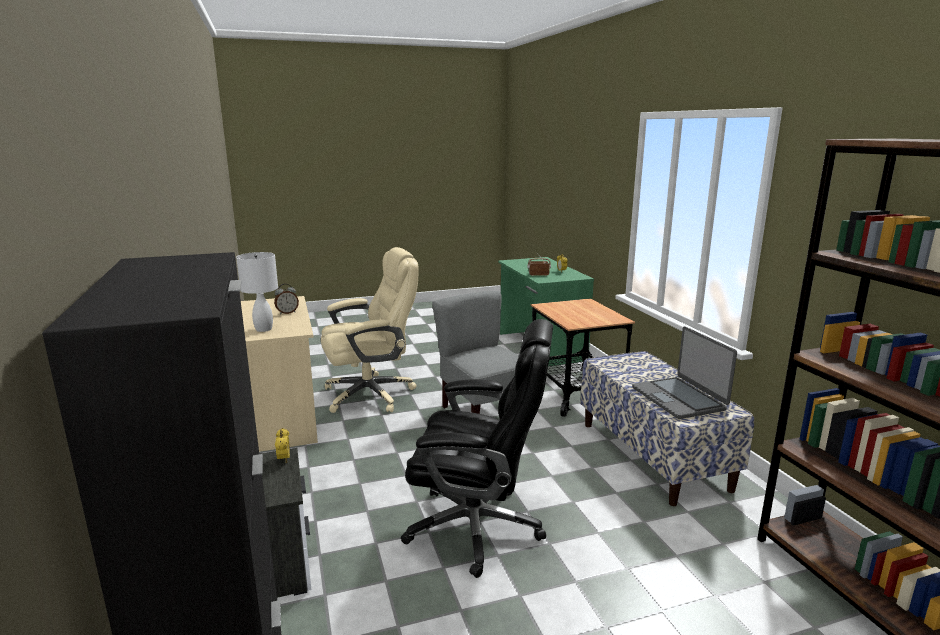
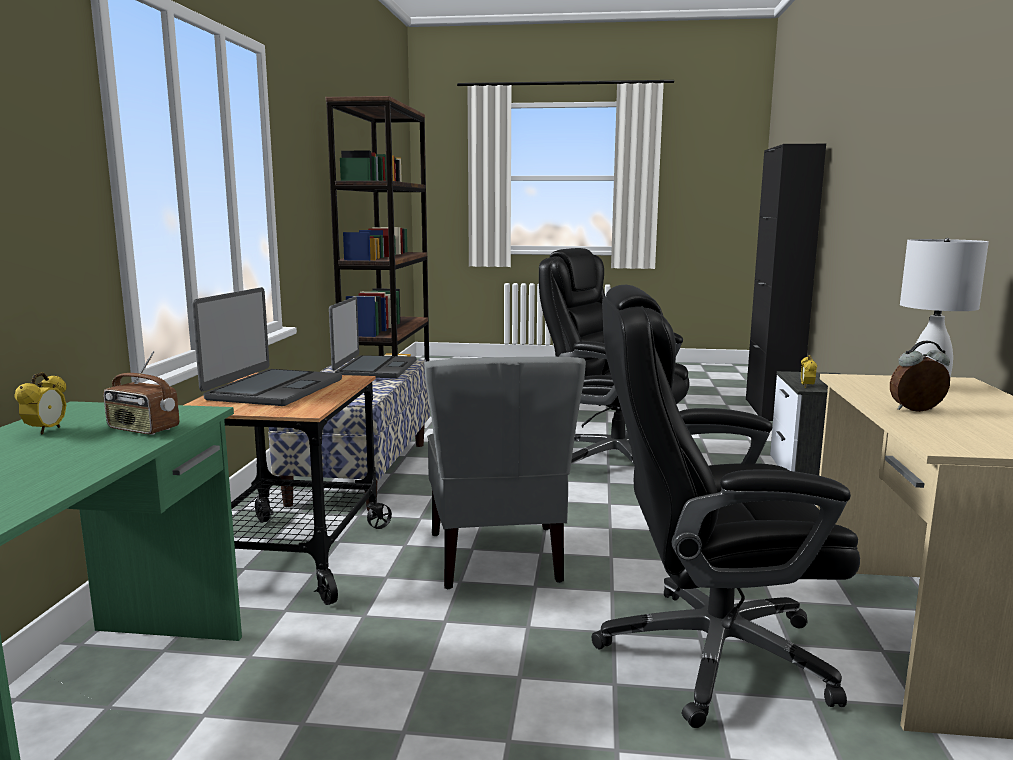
camera: 155 degrees left, 5 degrees down
(371, 394) = (708, 654): beige office chair -> black office chair
(587, 313) = (273, 389): none -> laptop

